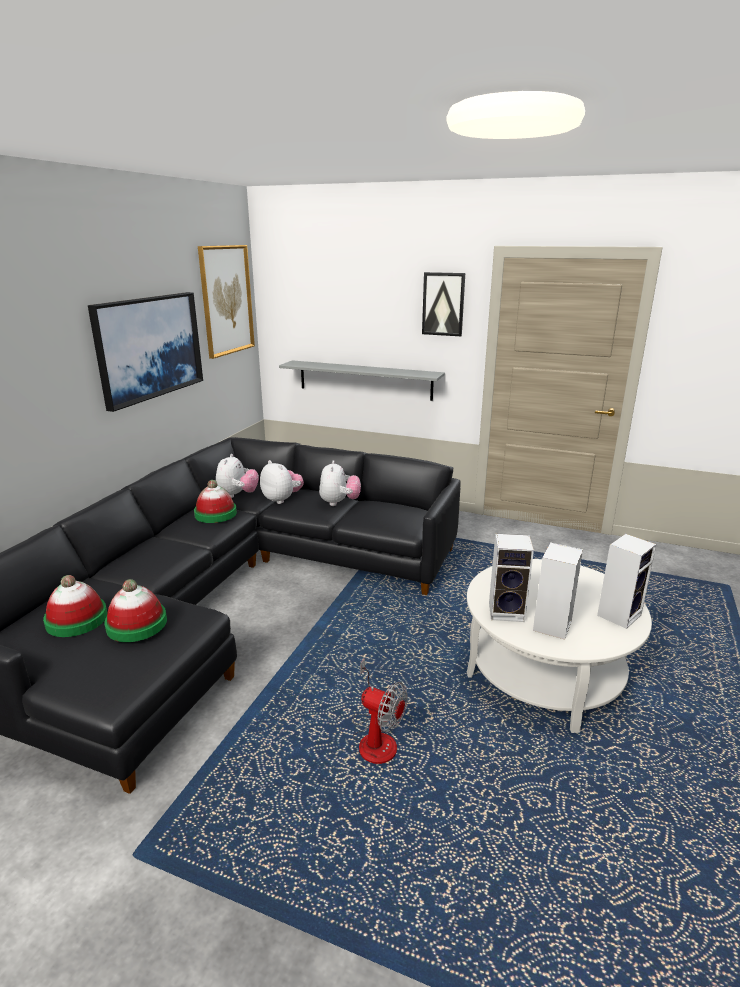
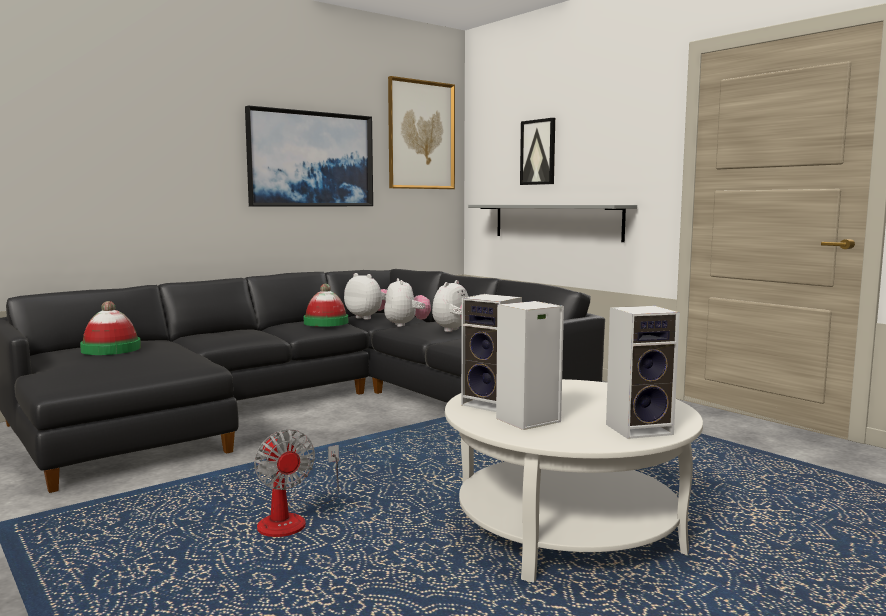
camera: 30 degrees right, 15 degrees down
(136, 624) = (144, 357): hat -> none
(237, 495) = (367, 317): plush toy -> plush toy turned 90 degrees counterclockwise
(443, 304) = (635, 121): picture -> picture (538, 152)

